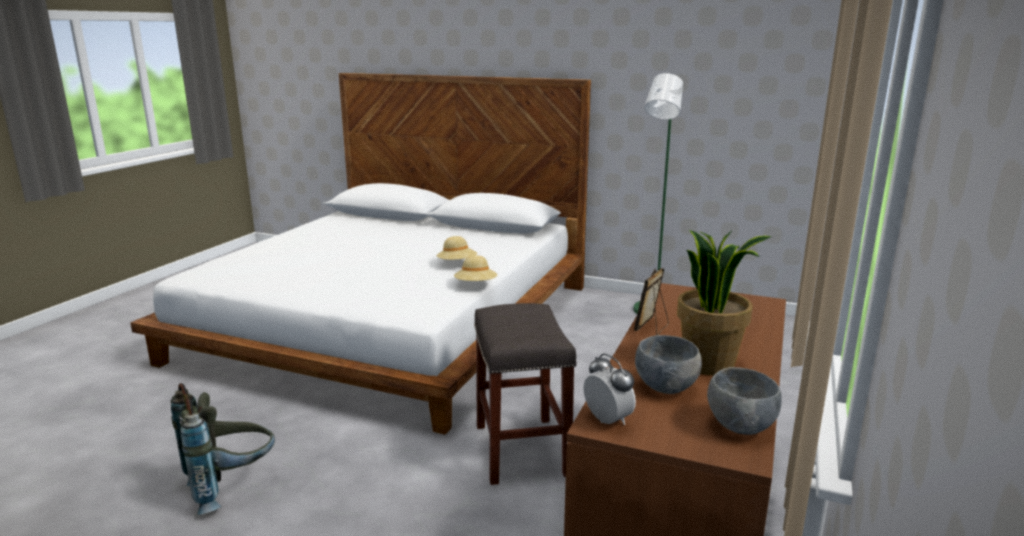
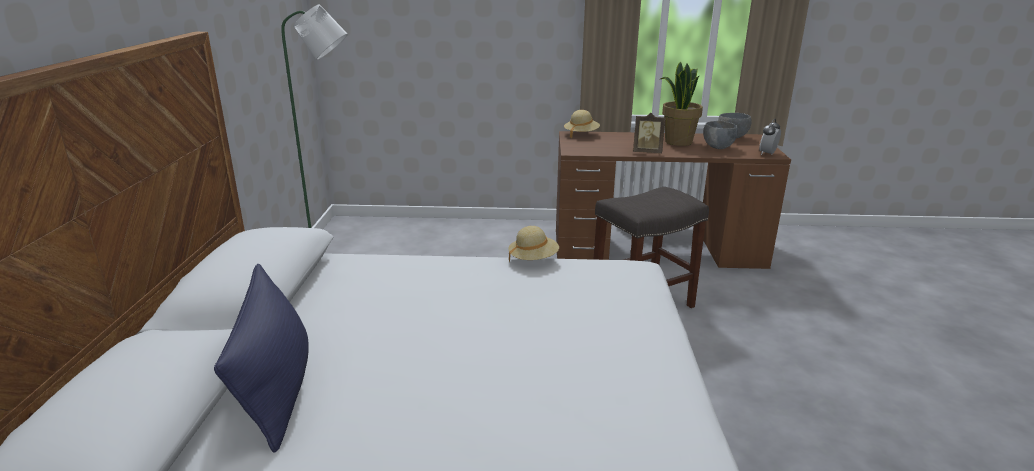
camera: 110 degrees left, 5 degrees up
(231, 487) = (848, 433): grey backpack -> none
(396, 227) = (276, 388): none -> blue pillow
(457, 264) = (471, 281): beige hat -> beige hat (581, 134)

